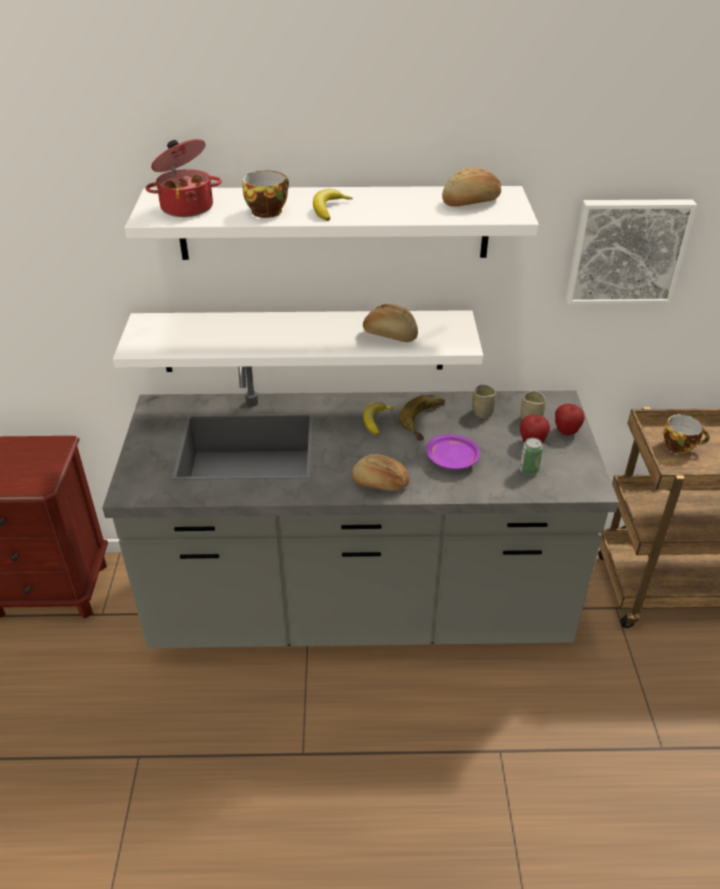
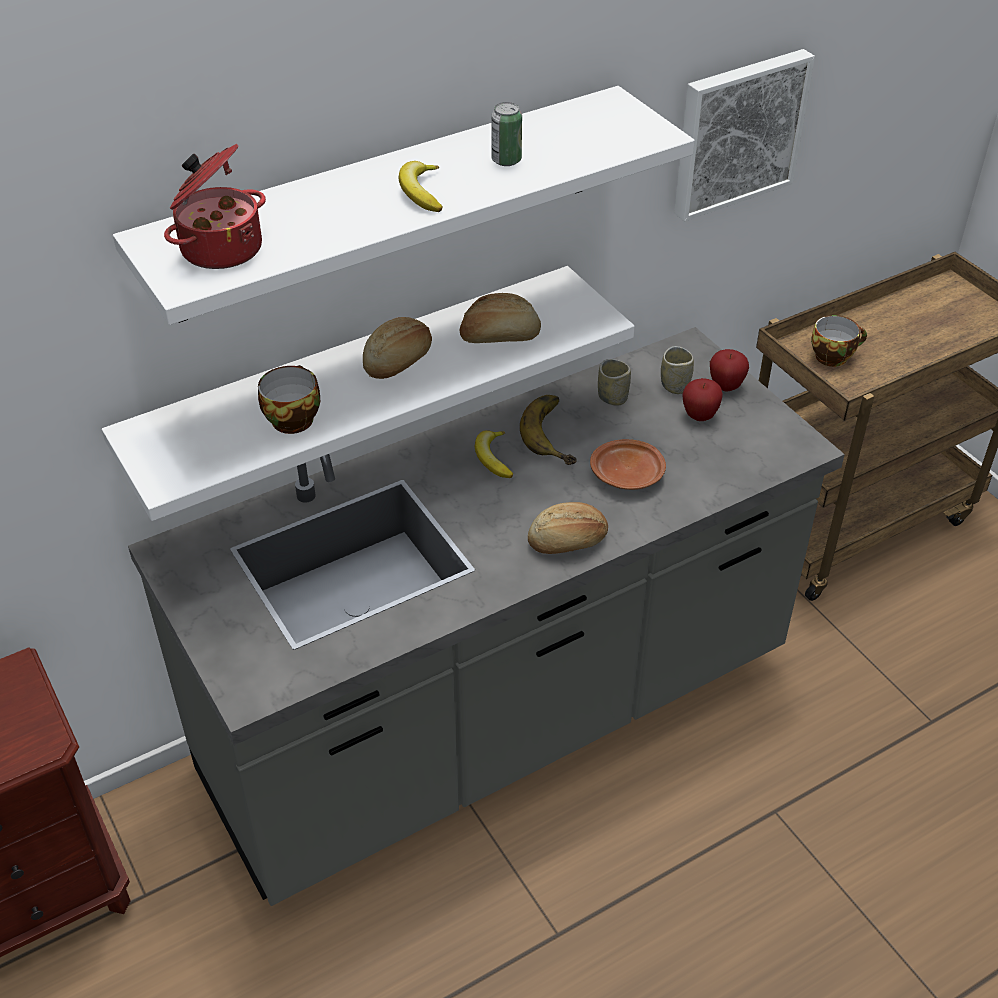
camera: 30 degrees left, 5 degrees up
(267, 210) = (341, 219): cup -> cup (292, 418)
(452, 460) = (628, 475): purple plate -> brown plate
(471, 202) = (587, 129): bread -> bread (400, 361)
(528, 470) = (723, 453): can -> can (506, 160)

